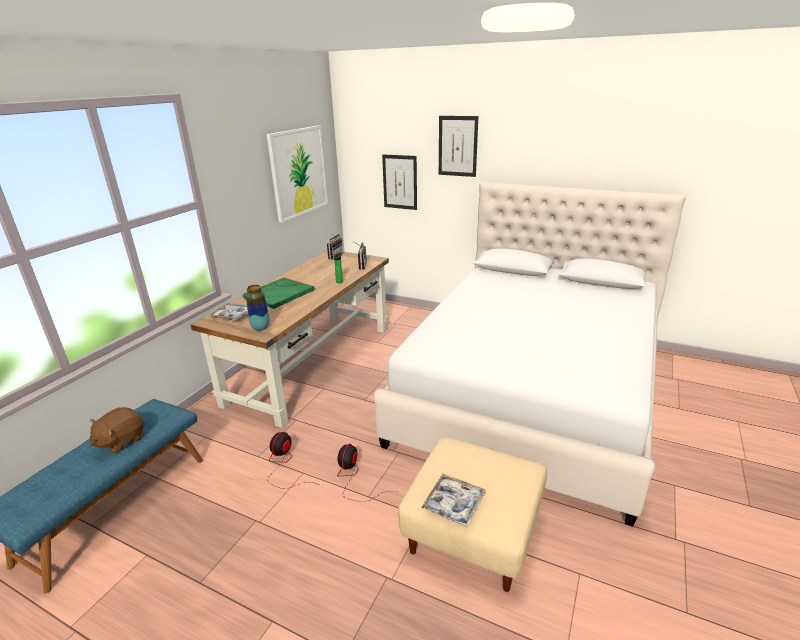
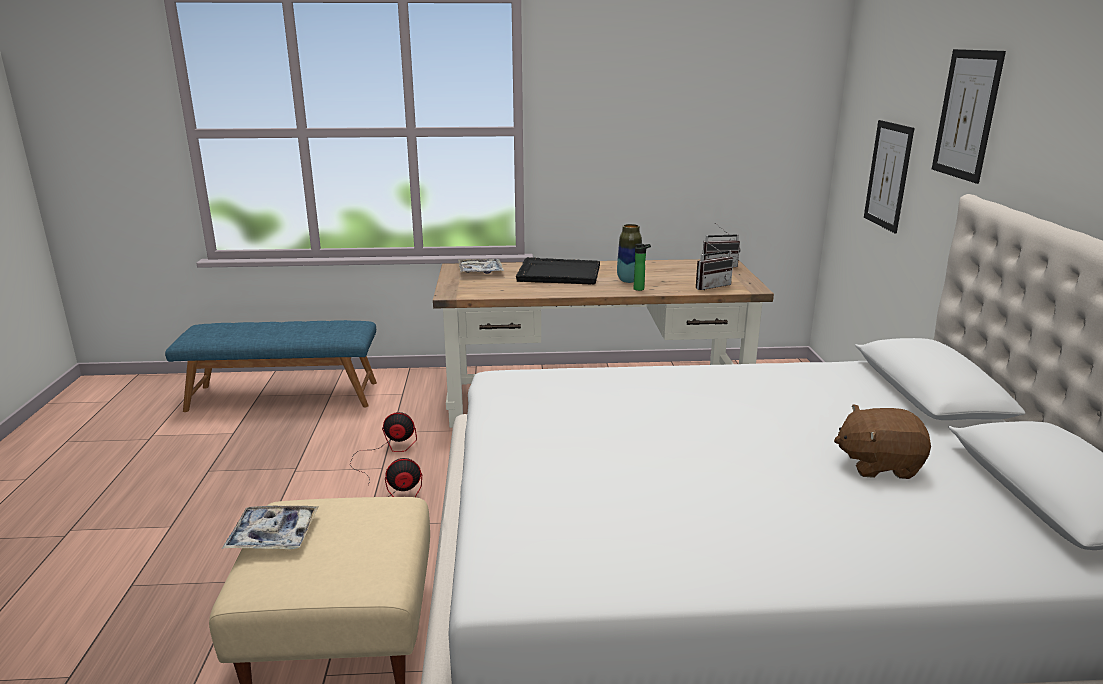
camera: 60 degrees right, 5 degrees down
(121, 441) = (295, 332): brown plush toy -> brown plush toy (878, 465)
(260, 328) = (463, 289): vase -> vase (628, 280)
(278, 294) = (558, 273): green tray -> black tray
(298, 172) = (725, 126): picture -> none

